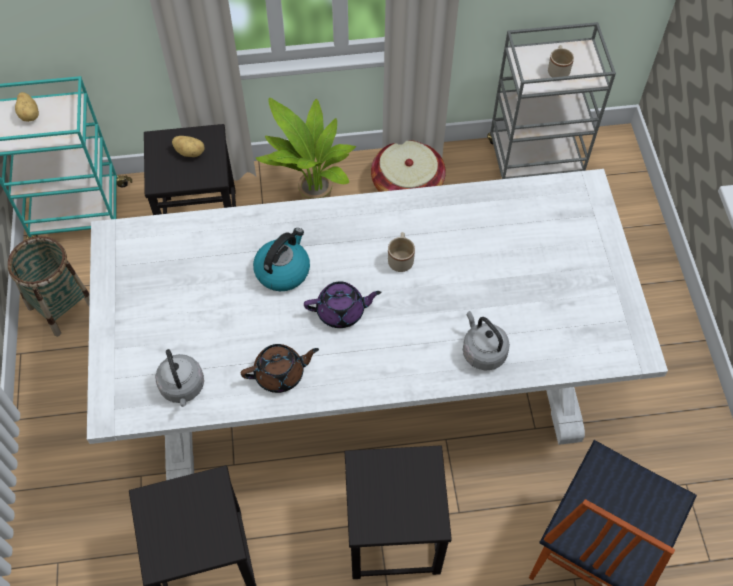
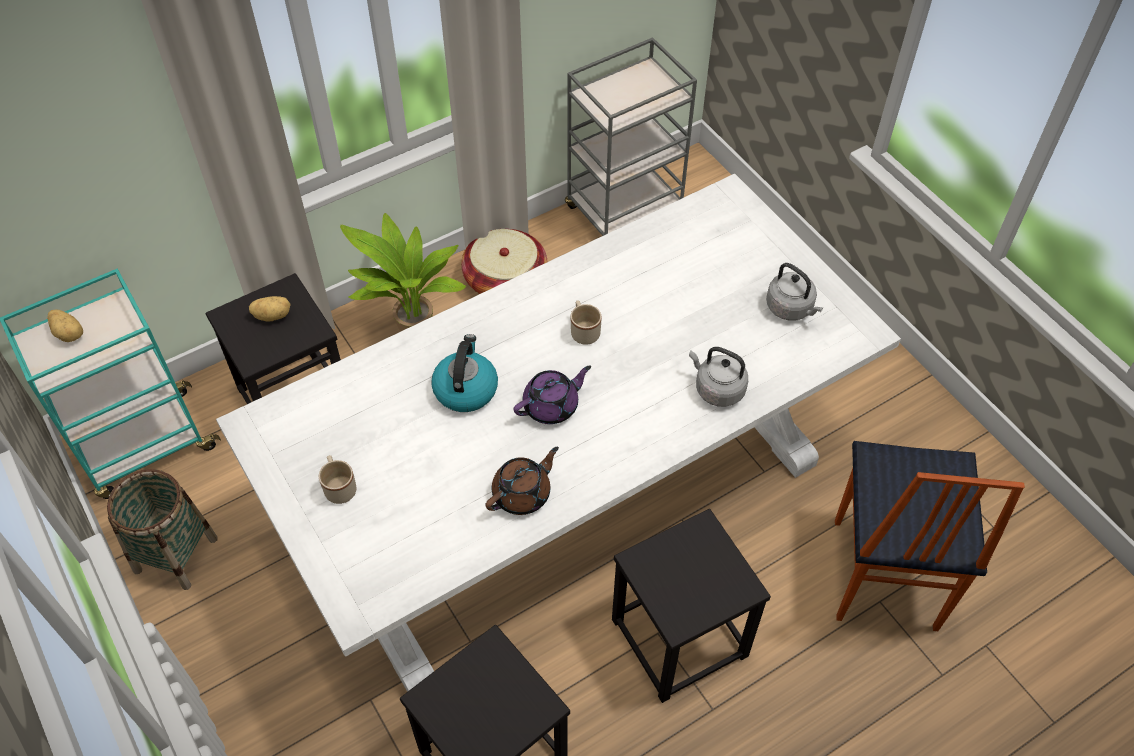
camera: 25 degrees left, 5 degrees down
(183, 388) = (423, 551): grey kettle -> grey kettle (791, 308)
(558, 70) = (634, 97): beige mug -> beige mug (339, 487)

